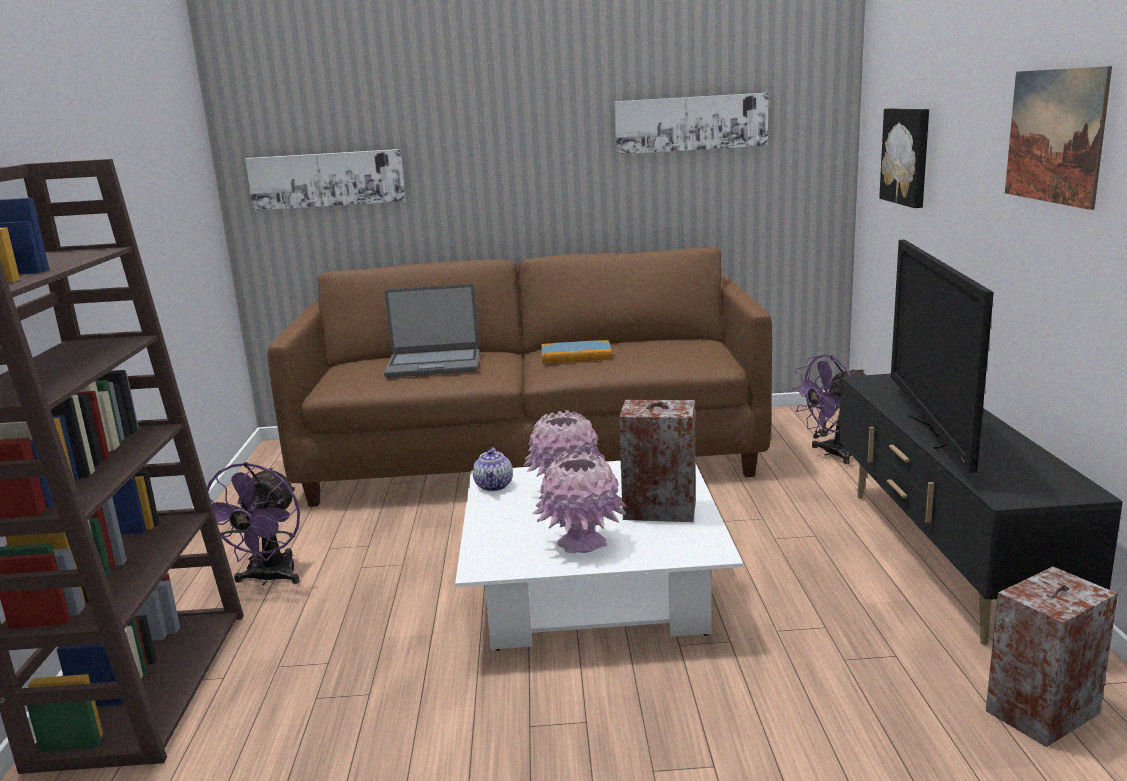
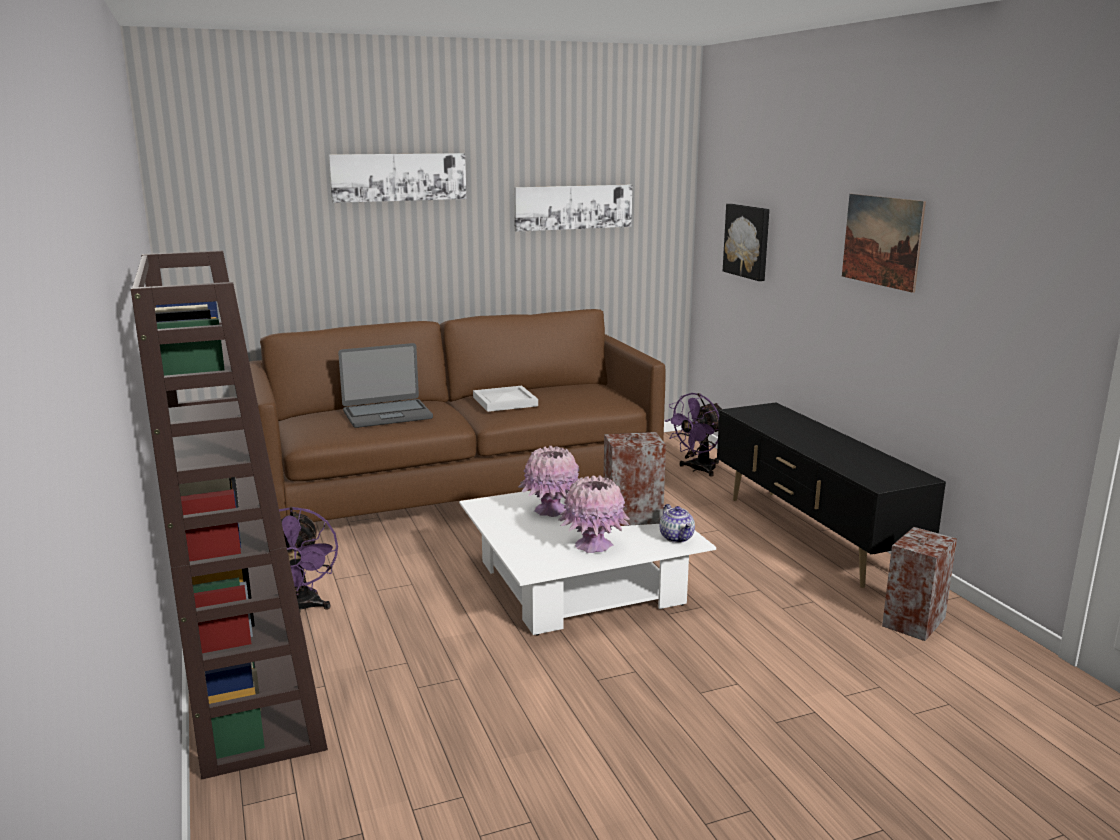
camera: 20 degrees left, 0 degrees up
(327, 179) = (261, 249): picture -> picture (398, 177)
(494, 486) = (490, 511): teapot -> teapot (677, 538)
(576, 356) = (506, 401): book -> white tray
(932, 432) = (808, 446): television -> none

